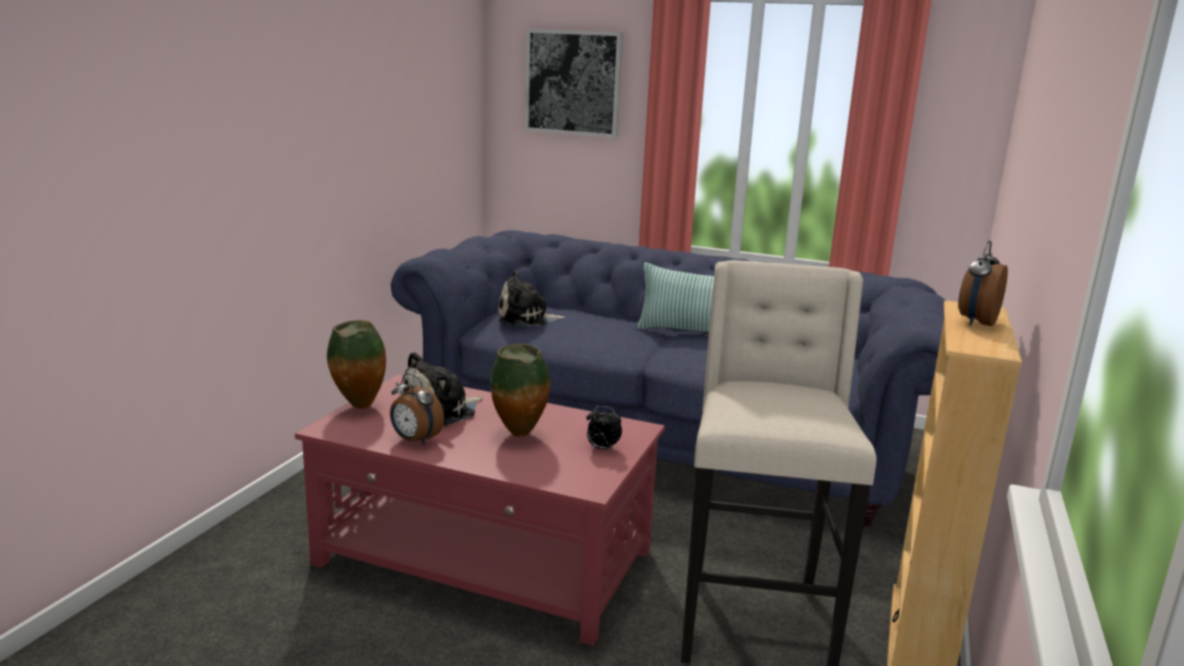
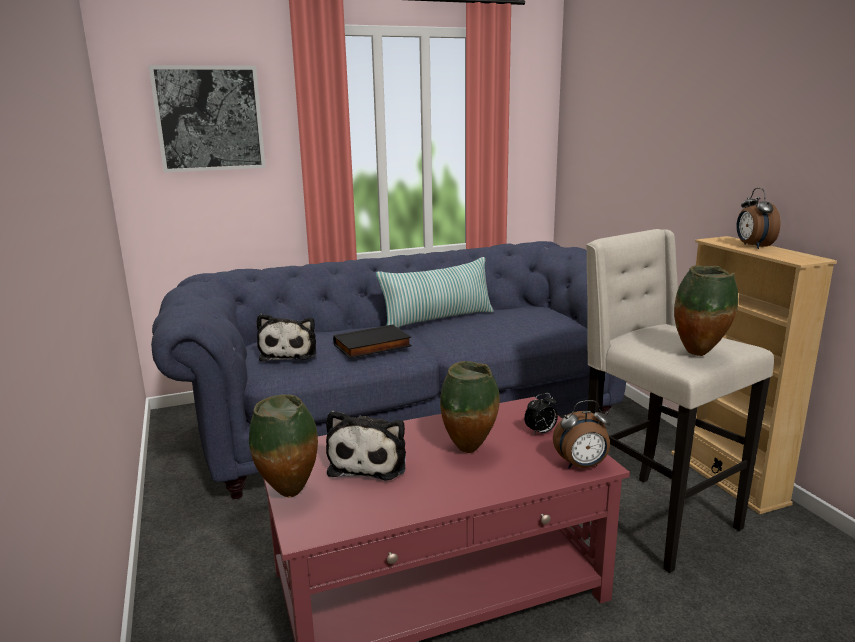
camera: 40 degrees left, 0 degrees up
(415, 440) = (406, 498): alarm clock -> alarm clock (582, 466)
(526, 319) = (290, 353): plush toy -> plush toy turned 45 degrees counterclockwise
(594, 334) = (372, 346): none -> black book
(761, 418) = (700, 354): none -> vase

